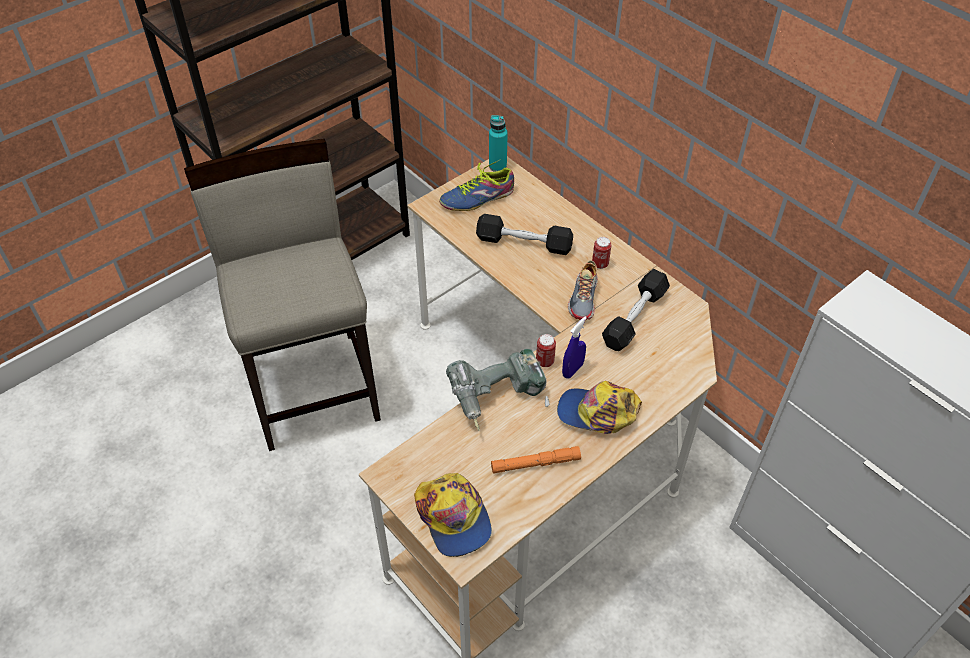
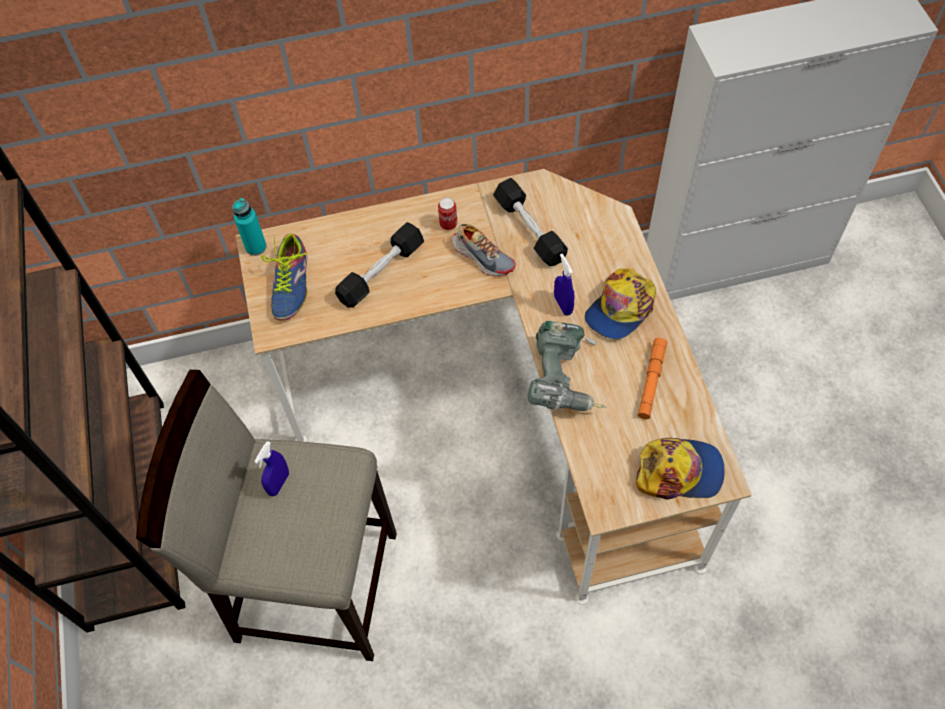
camera: 60 degrees left, 10 degrees up
(306, 261) = (279, 483): none -> blue spray bottle
(545, 361) = (541, 322): can -> none

